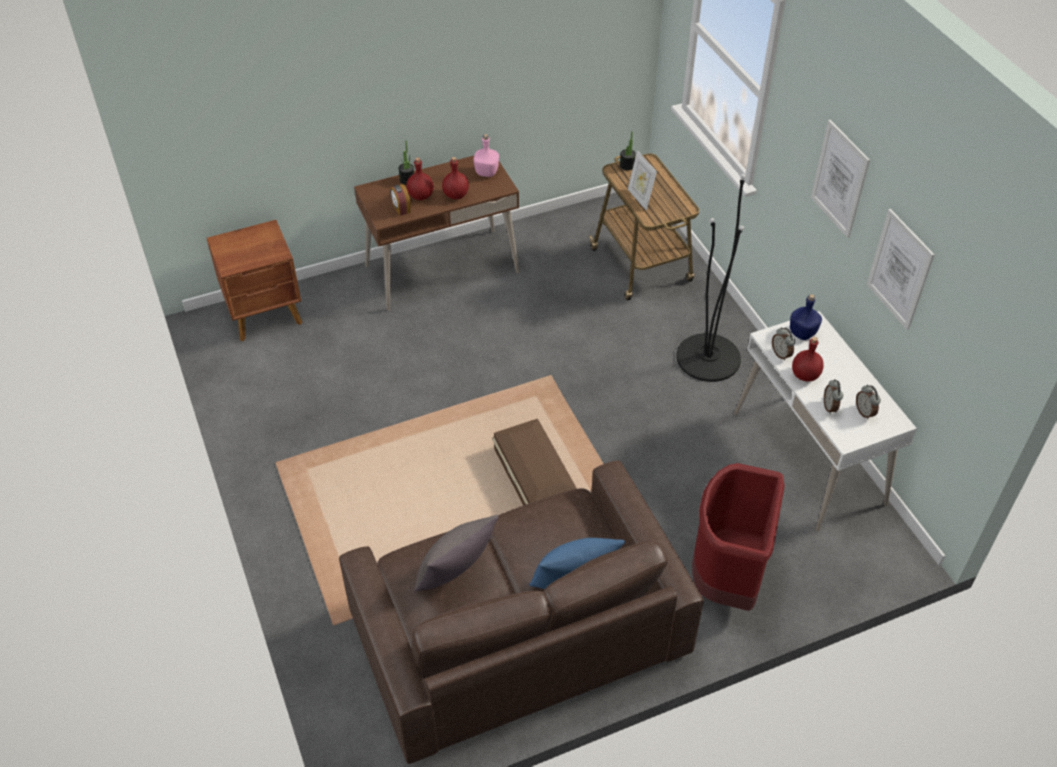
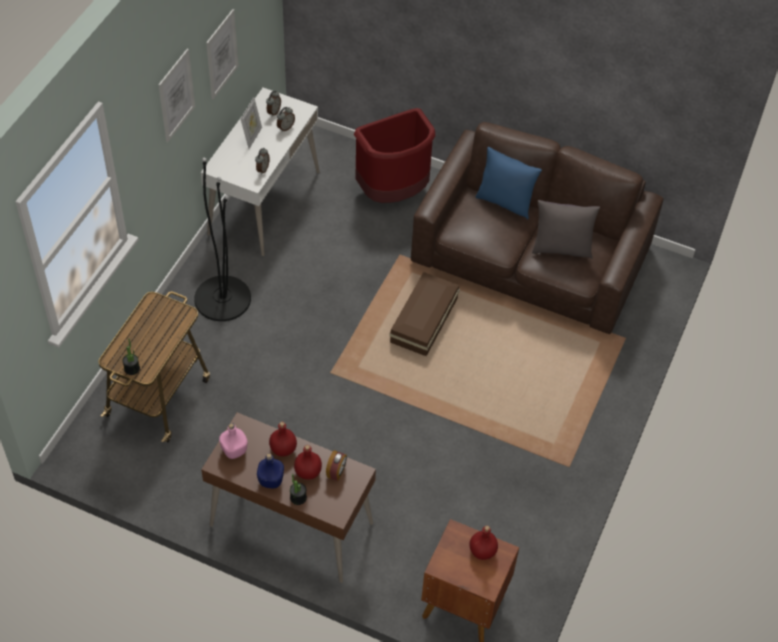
camera: 135 degrees left, 5 degrees up
(640, 198) = (167, 335): picture frame -> picture frame (252, 137)
(803, 333) = (231, 169): blue bottle -> blue bottle (271, 480)
(804, 375) = (270, 150): red bottle -> red bottle (483, 551)

